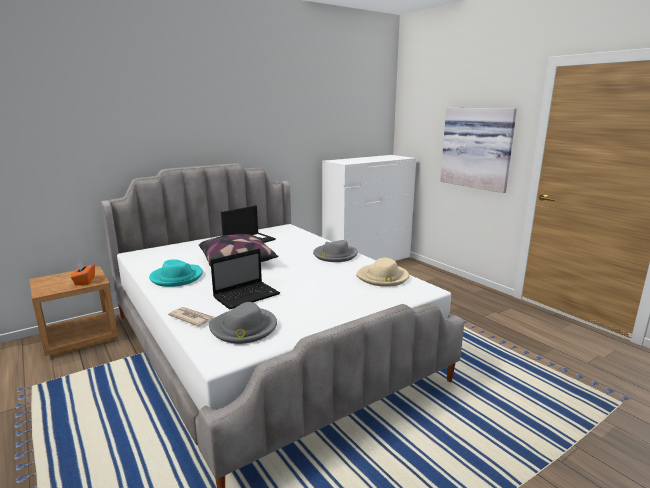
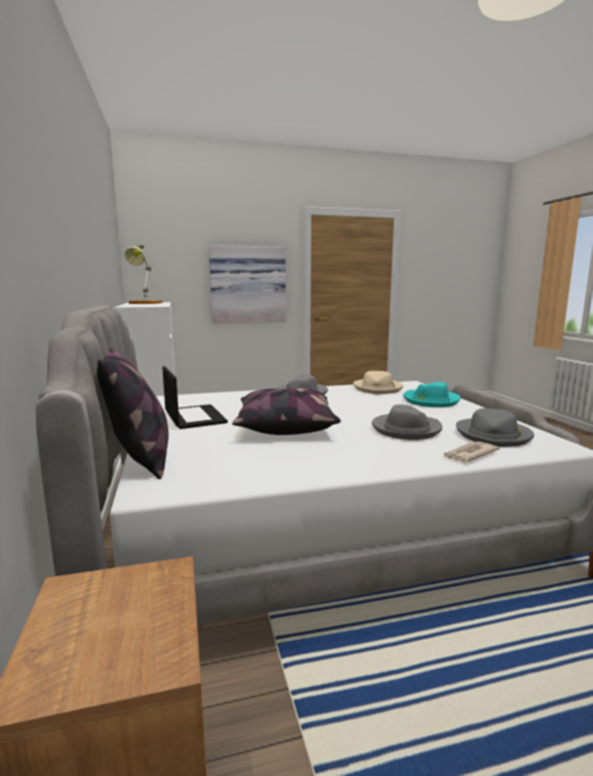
camera: 70 degrees left, 5 degrees down
(84, 281) = (149, 592): orange tissue box -> none
(174, 245) = (139, 458): none -> pillow
(176, 277) = (319, 459): turquoise hat -> turquoise hat (430, 401)
(247, 295) = (406, 429): laptop -> grey hat
(378, 158) = (144, 303): none -> table lamp

